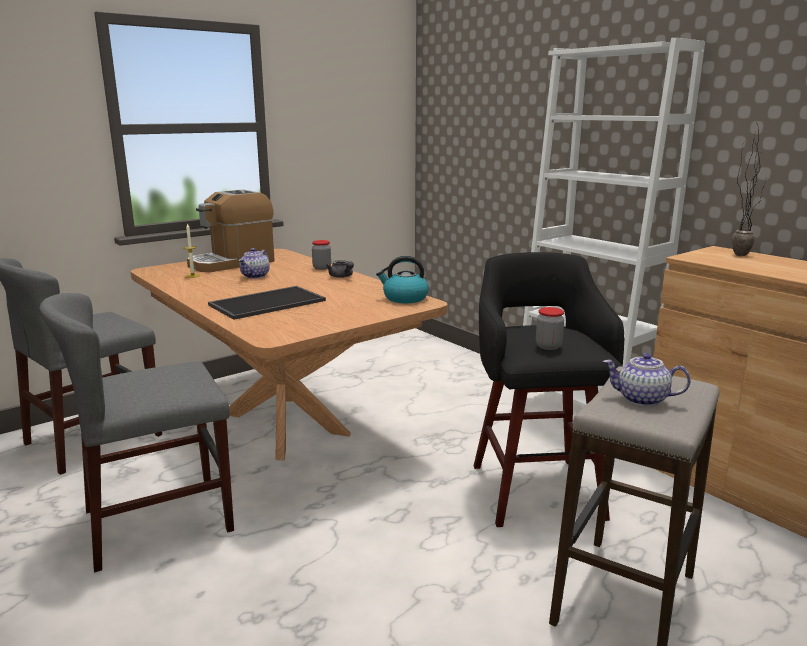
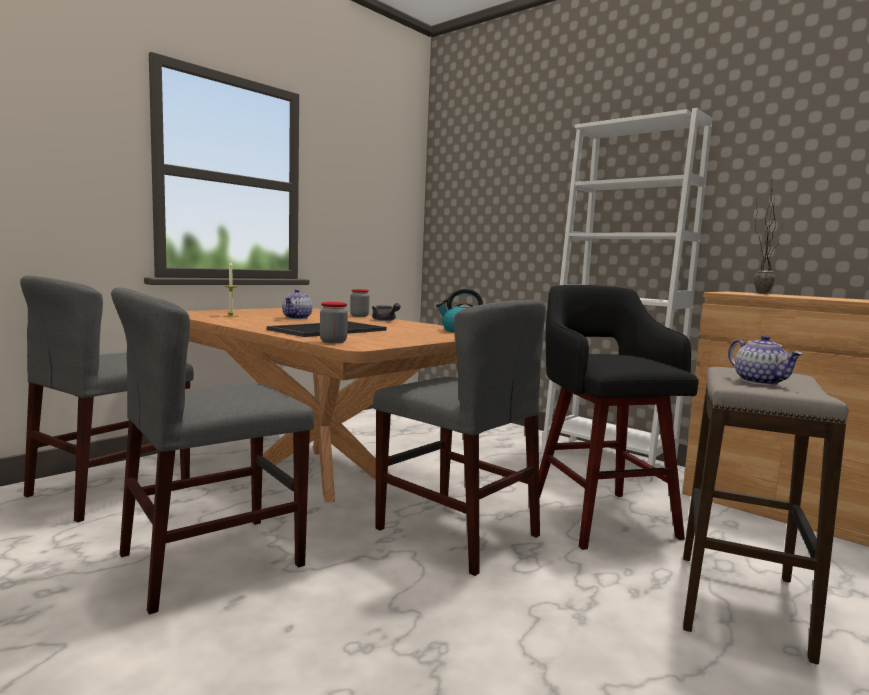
camera: 10 degrees left, 10 degrees down
(232, 263) = (264, 311): coffee machine -> none
(384, 500) = (456, 532): none -> grey chair
(548, 346) = (625, 361): jar -> jar (333, 341)
(641, 399) = (761, 382): teapot -> teapot turned 120 degrees counterclockwise

